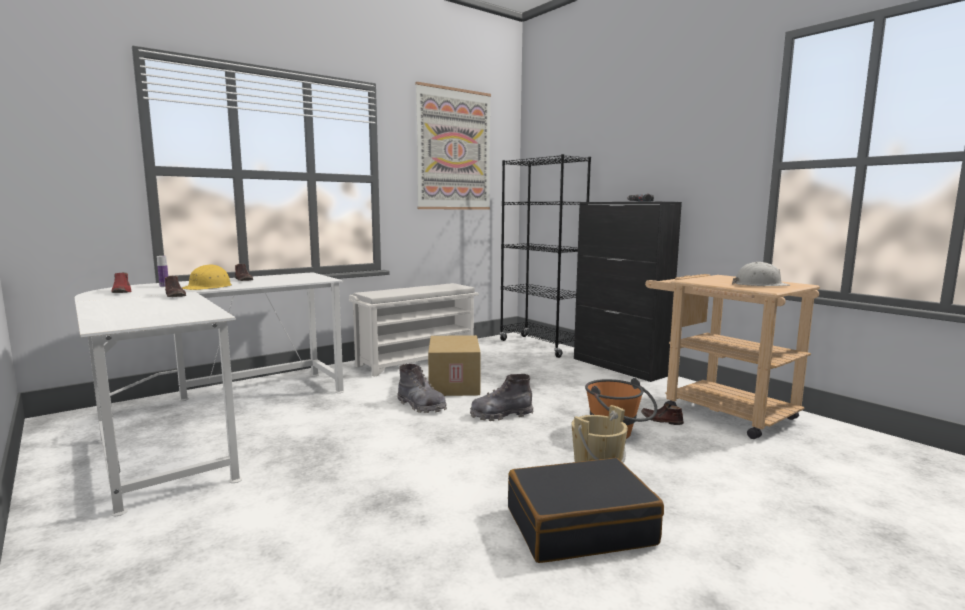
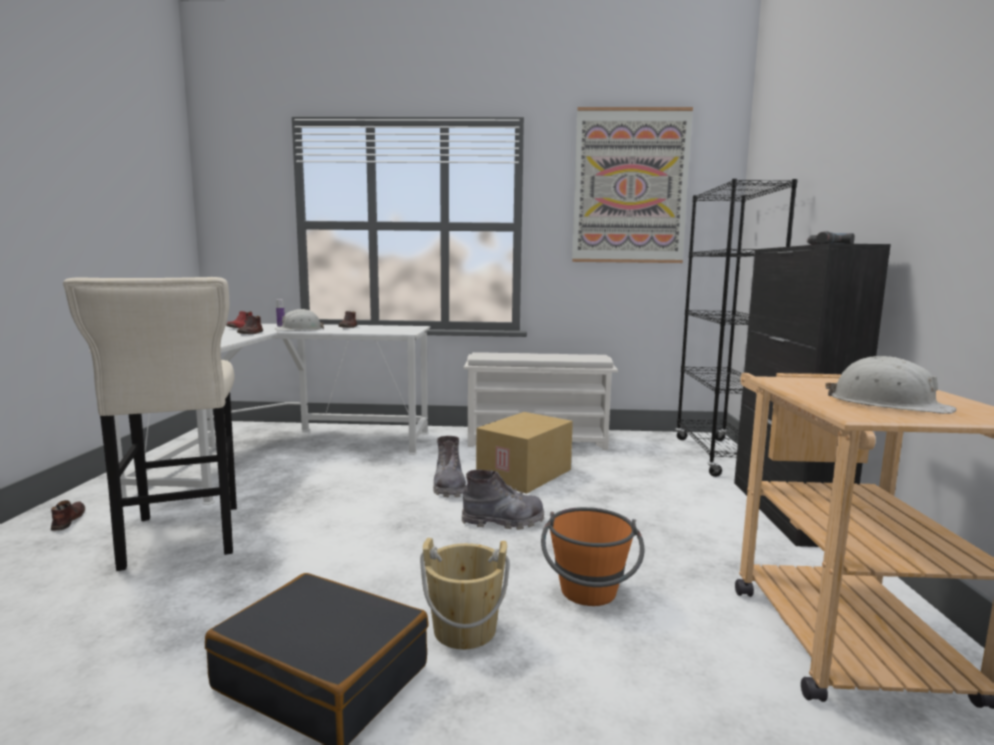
camera: 40 degrees right, 0 degrees up
(208, 287) = (299, 330): yellow hard hat -> white hard hat
(285, 511) = (182, 539): none -> beige stool
(501, 415) = (503, 522): grey boot -> grey boot turned 150 degrees clockwise
(661, 420) = (696, 603): brown shoe -> brown shoe (67, 520)

